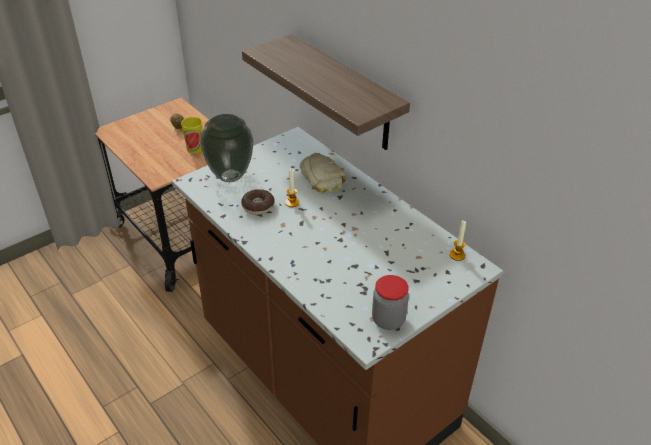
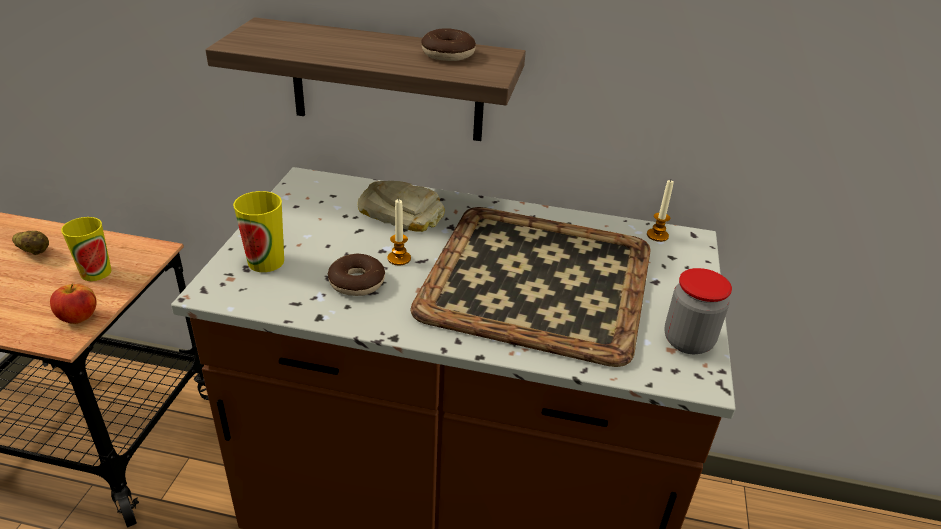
camera: 40 degrees left, 5 degrees down
(170, 170) = (78, 317): none -> apple
(229, 176) = (266, 261): vase -> cup
(351, 248) = (540, 279): none -> tray
(358, 92) = (448, 54): none -> donut

